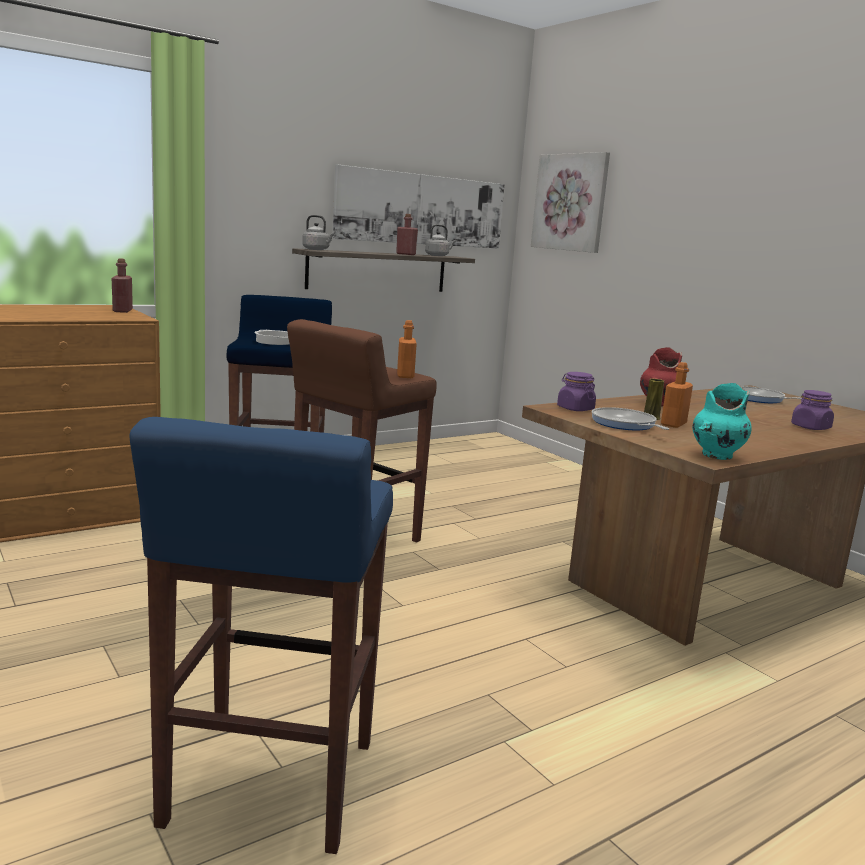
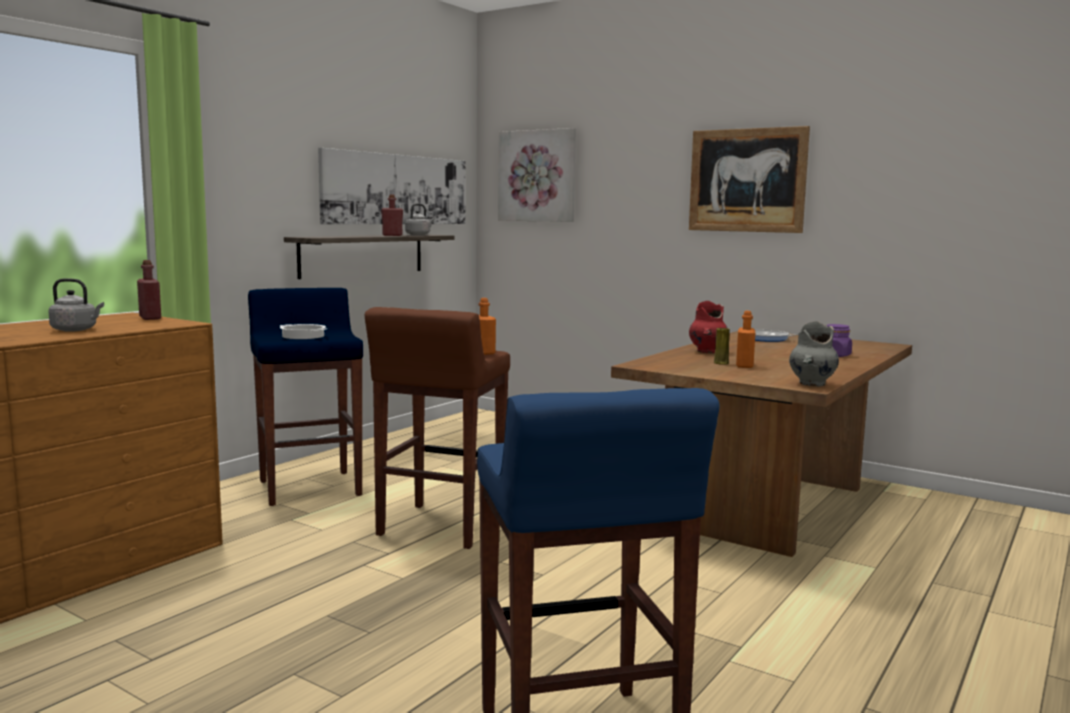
camera: 20 degrees left, 5 degrees down
(317, 249) = (312, 236): grey kettle -> grey kettle (76, 330)
(575, 409) = (655, 363): purple jar -> none
(625, 424) = (712, 370): frying pan -> none
(716, 456) = (812, 384): turquoise vase -> grey vase
(775, 215) = (747, 180): none -> picture

